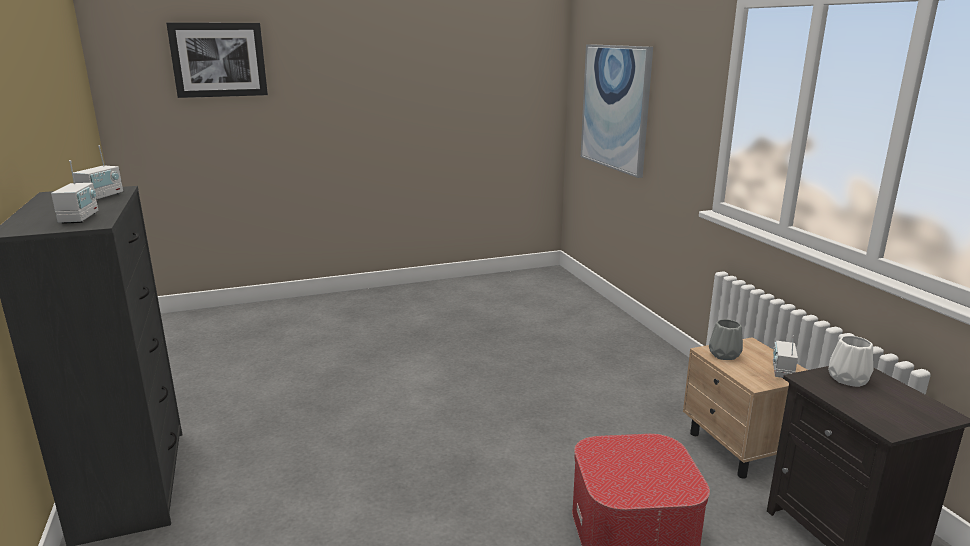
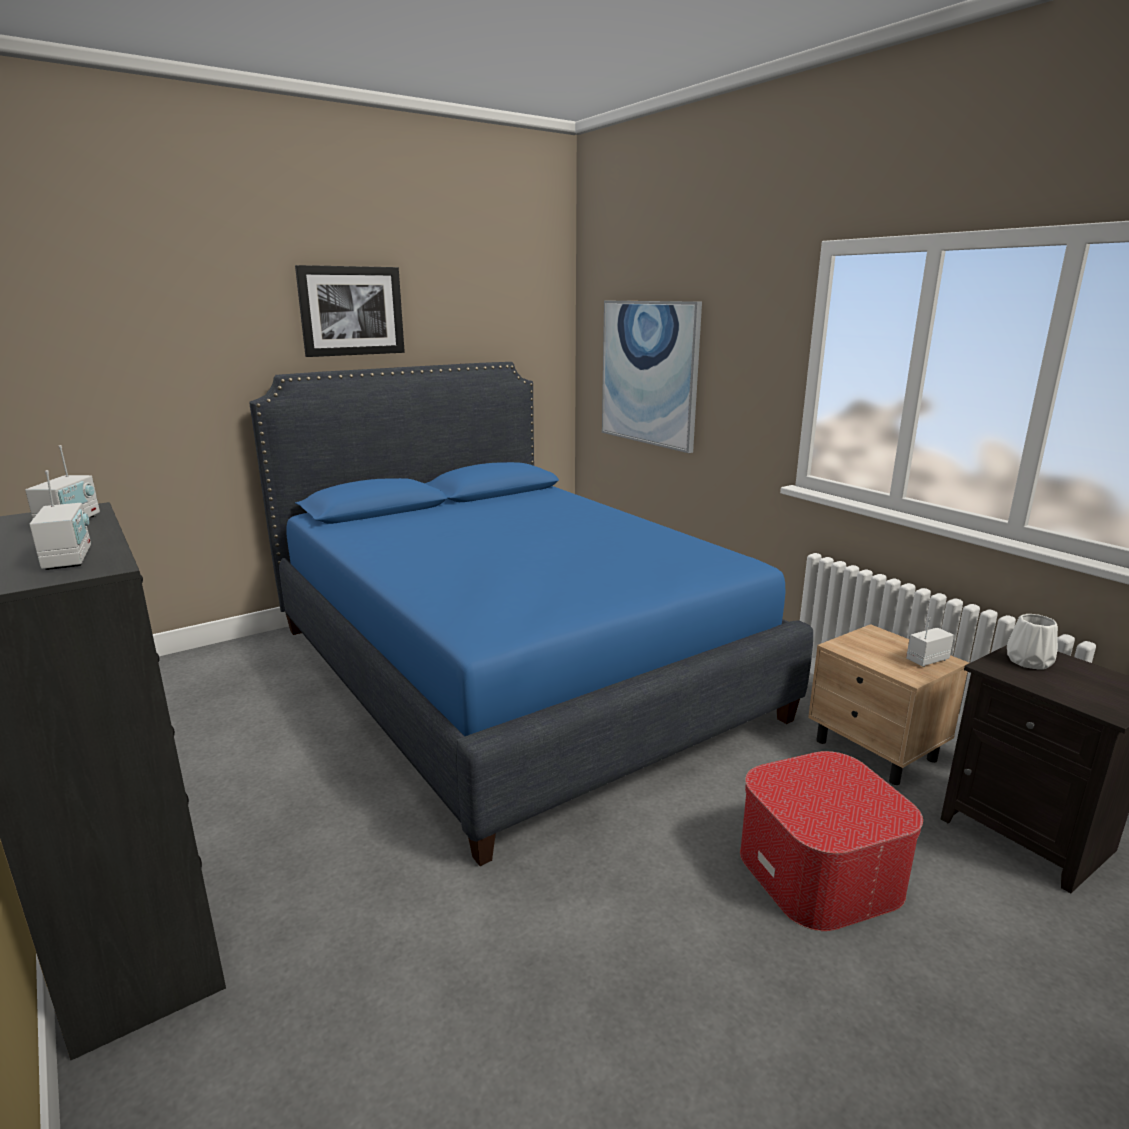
camera: 15 degrees left, 0 degrees up
(219, 60) = (143, 322): picture -> picture (351, 311)
(463, 345) = (511, 670): none -> blue bed
(724, 355) = (858, 648): grey vase -> none
(782, 371) = (926, 660): radio -> radio turned 60 degrees clockwise

